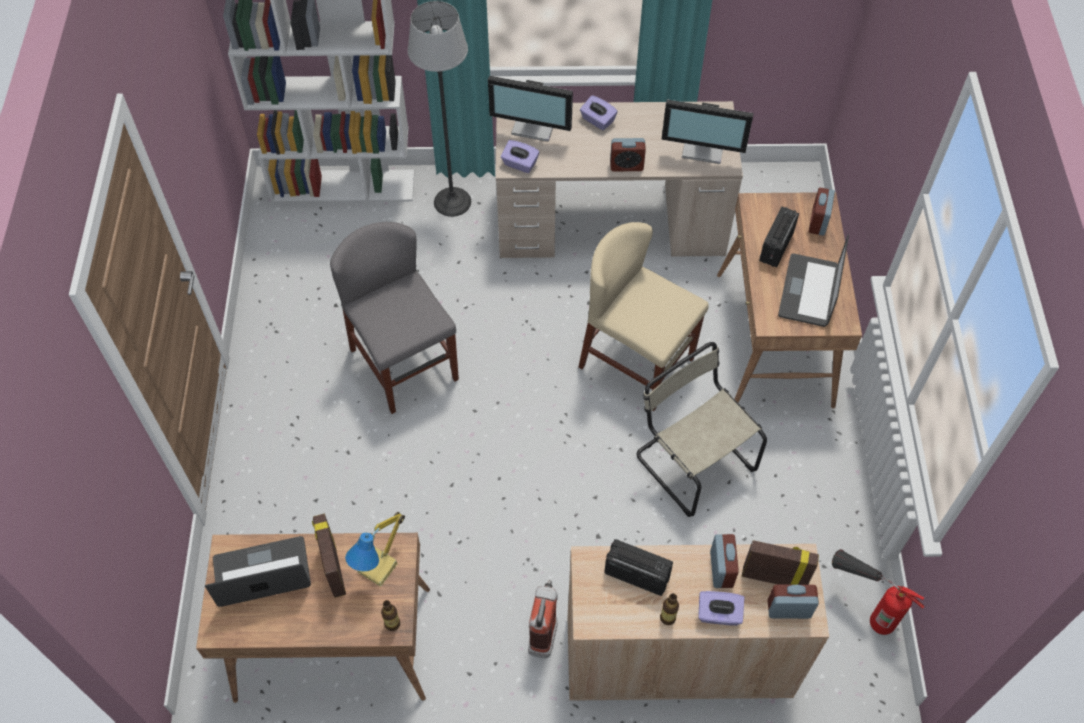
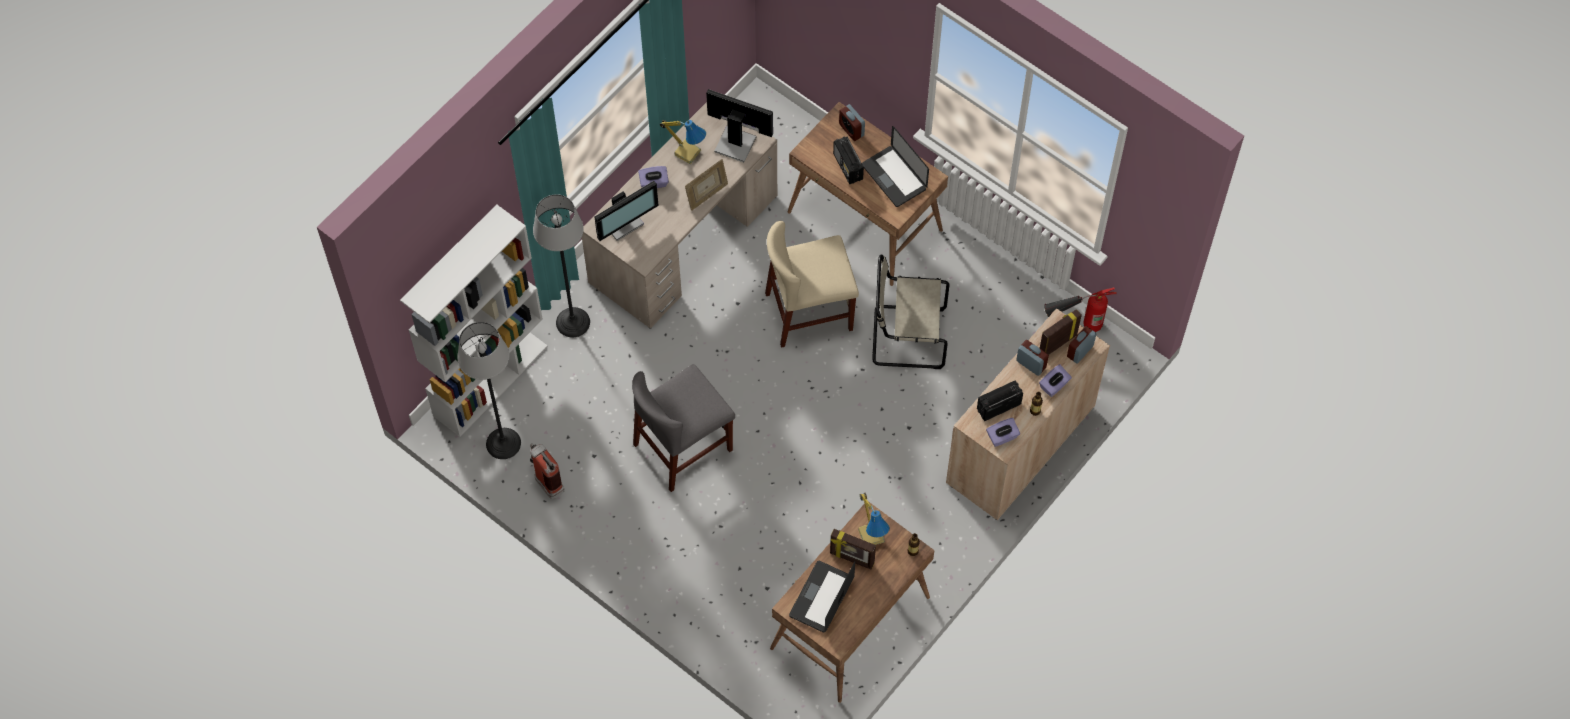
camera: 50 degrees left, 5 degrees up
(291, 234) = (503, 443): none -> floor lamp
(404, 364) = (683, 447): grey chair -> grey chair turned 45 degrees counterclockwise
(520, 164) = (647, 254): purple tissue box -> purple tissue box (1002, 437)
(544, 630) = (942, 502): fire extinguisher -> fire extinguisher (546, 480)
(626, 165) = (707, 196): alarm clock -> picture frame
(655, 122) = (688, 152): none -> table lamp
(704, 148) = (735, 142): monitor -> monitor turned 120 degrees counterclockwise

